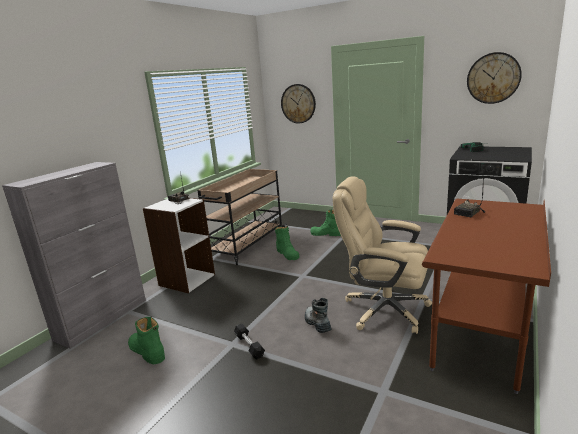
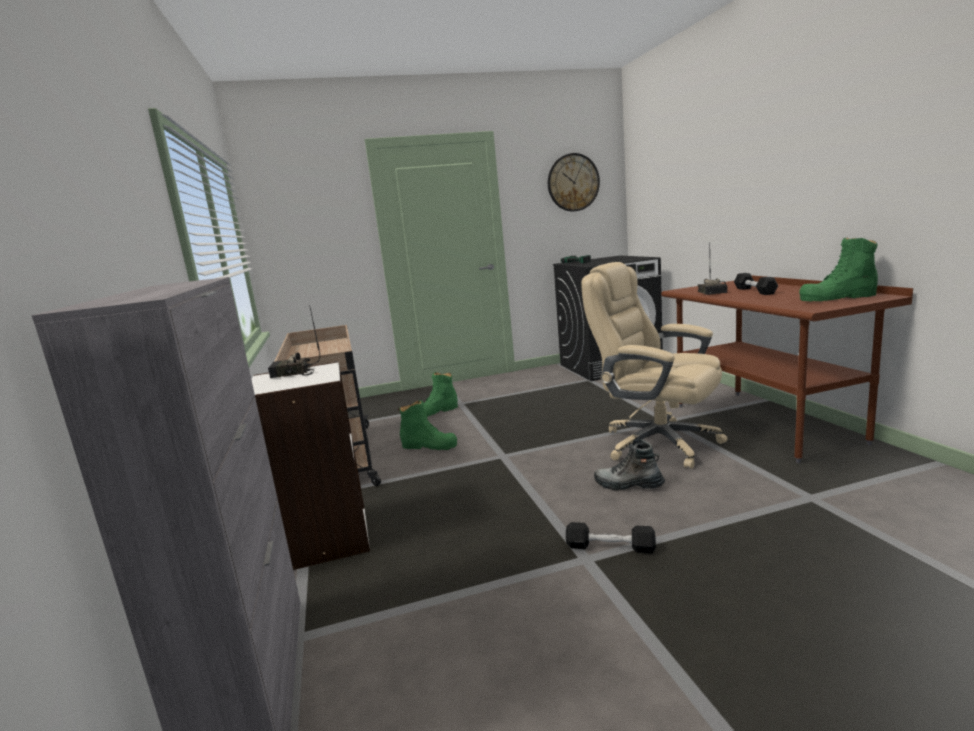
camera: 45 degrees left, 5 degrees down
(147, 352) = (481, 655): green boot -> green boot (838, 298)
(298, 103) = (315, 228): wall clock -> none
(384, 309) = (657, 443): beige office chair -> beige office chair turned 60 degrees clockwise
(493, 223) = (754, 291): none -> black dumbbell

